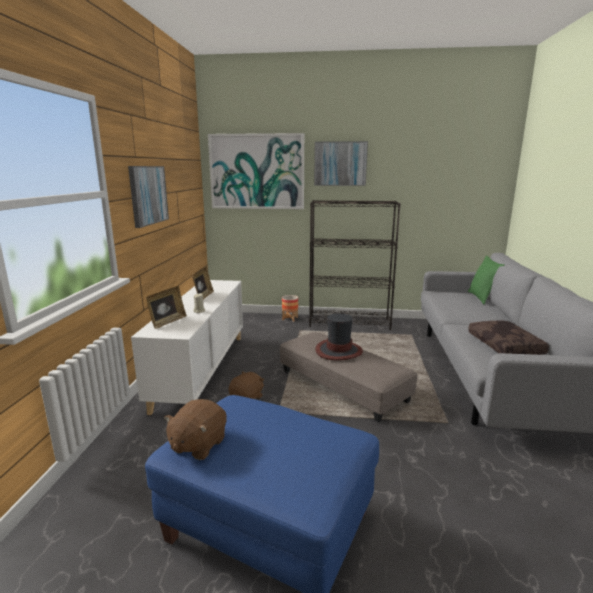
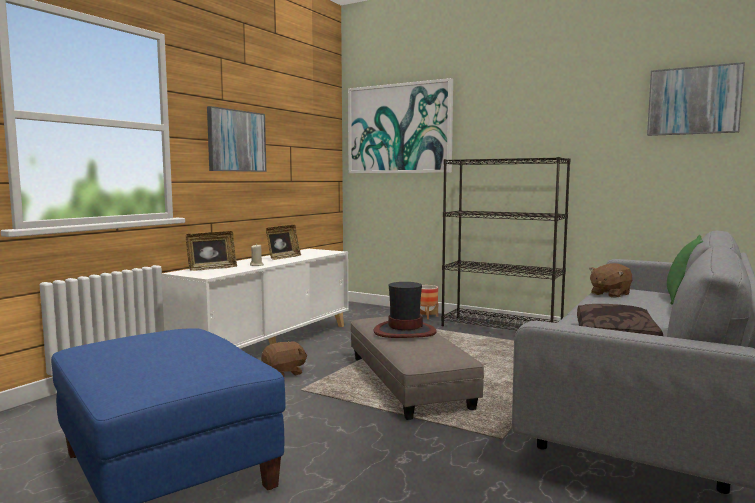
camera: 25 degrees right, 10 degrees down
(197, 445) = (102, 347): brown plush toy -> brown plush toy (609, 294)
(340, 163) = (496, 113): picture -> picture (694, 101)

